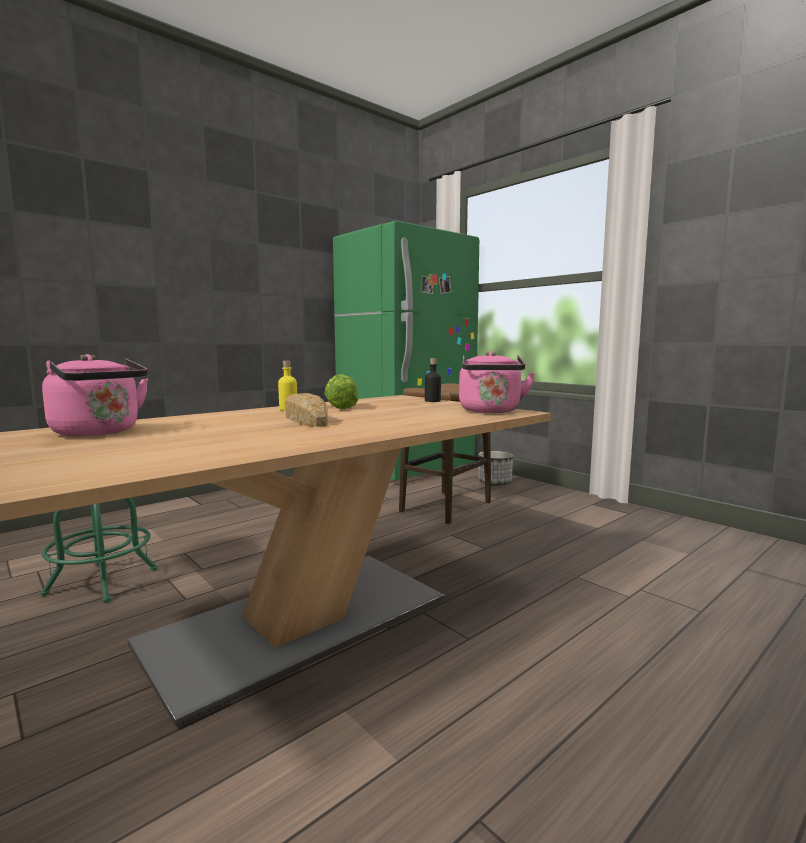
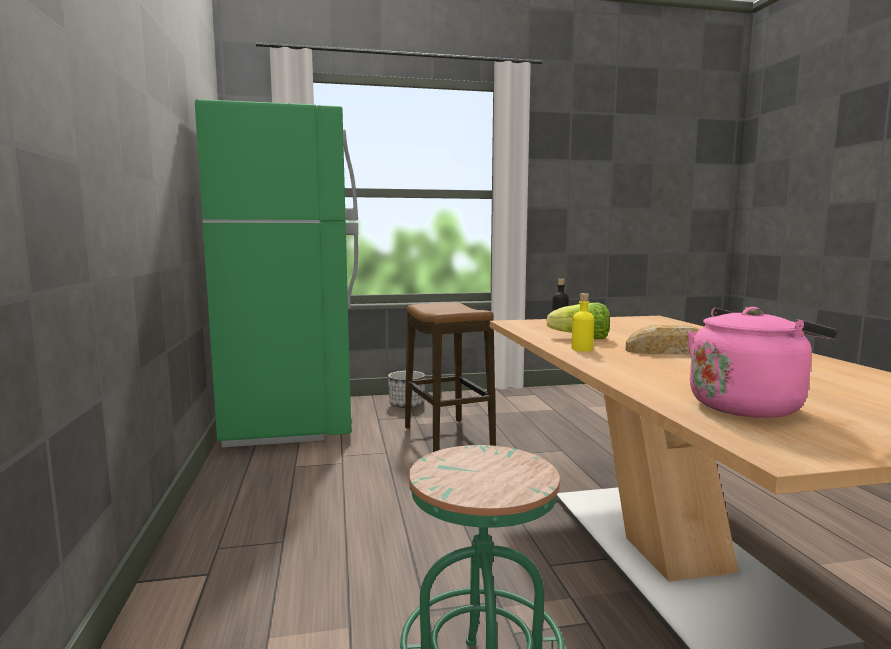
camera: 60 degrees left, 0 degrees up
(490, 411) = (646, 320): pink kettle -> none

